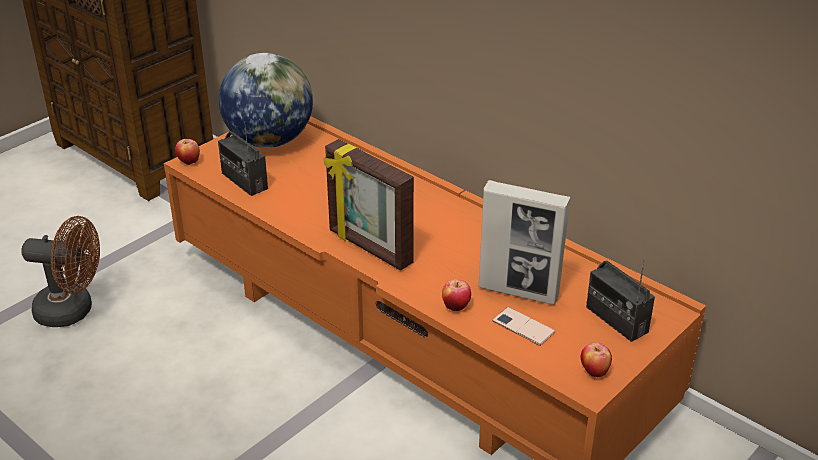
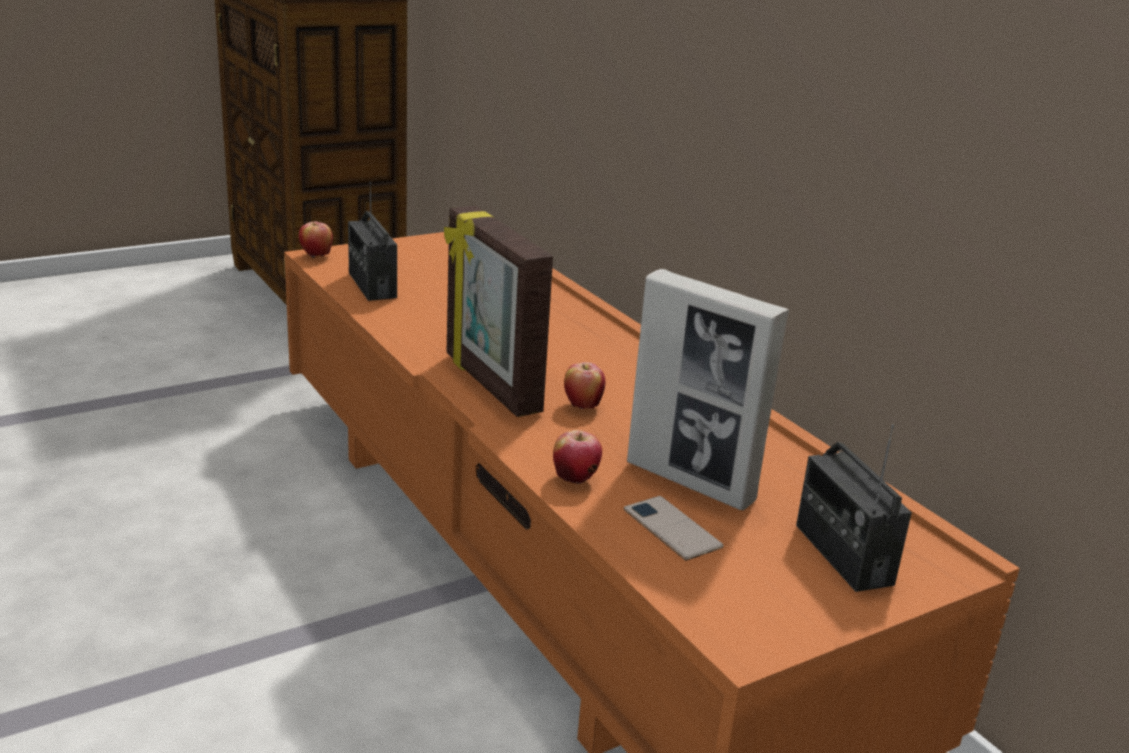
camera: 15 degrees right, 10 degrees down
(73, 311) = (119, 428): brown fan -> none
(269, 141) = (438, 254): globe -> none
(594, 372) = (764, 621): apple -> apple (582, 406)

